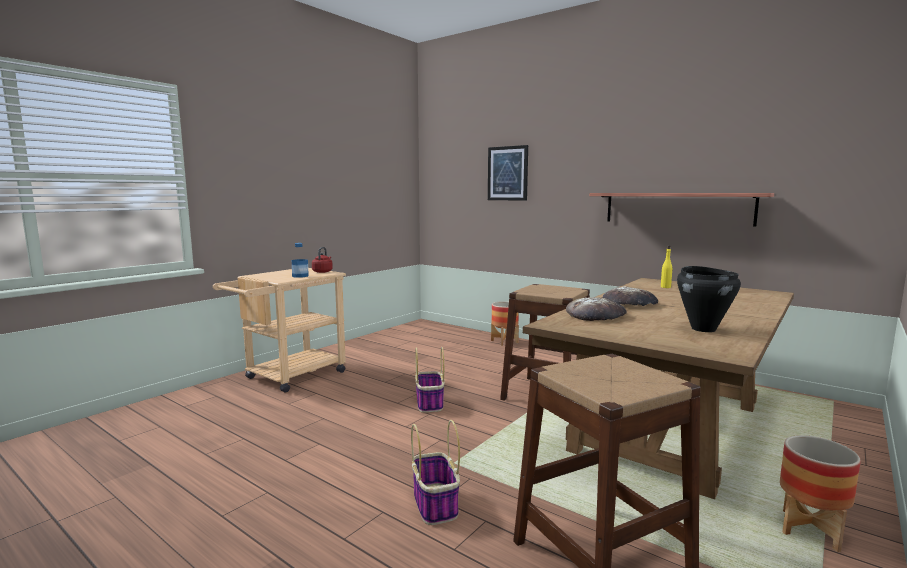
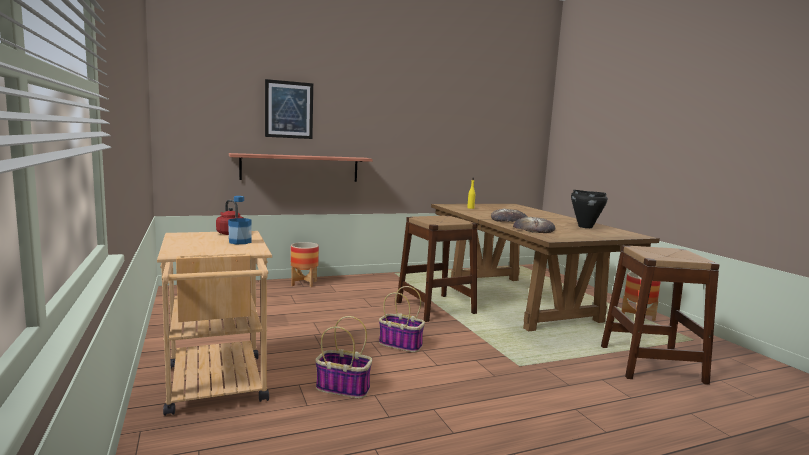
camera: 60 degrees left, 0 degrees up
(435, 504) = (574, 388): basket -> basket (344, 388)
(677, 208) = (439, 149): shelf -> shelf (300, 168)

